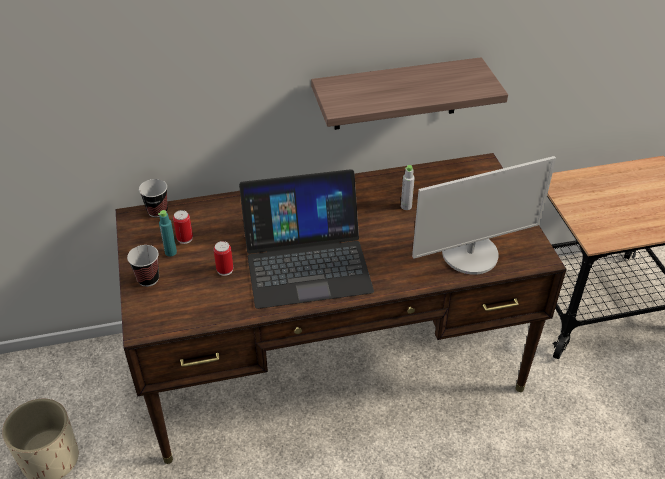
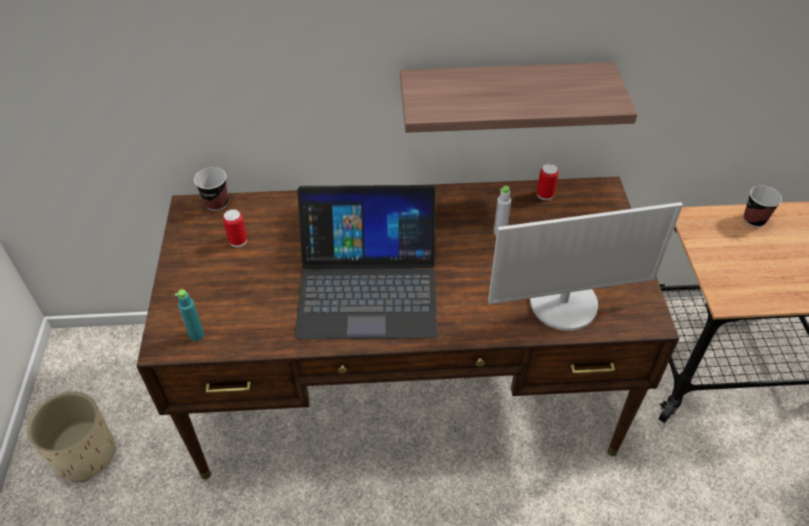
camera: 10 degrees right, 5 degrees up
(148, 279) = (185, 285): cup -> cup (754, 220)
(170, 252) = (218, 255): turquoise bottle -> turquoise bottle (196, 335)
(225, 270) = (272, 285): can -> can (545, 194)

